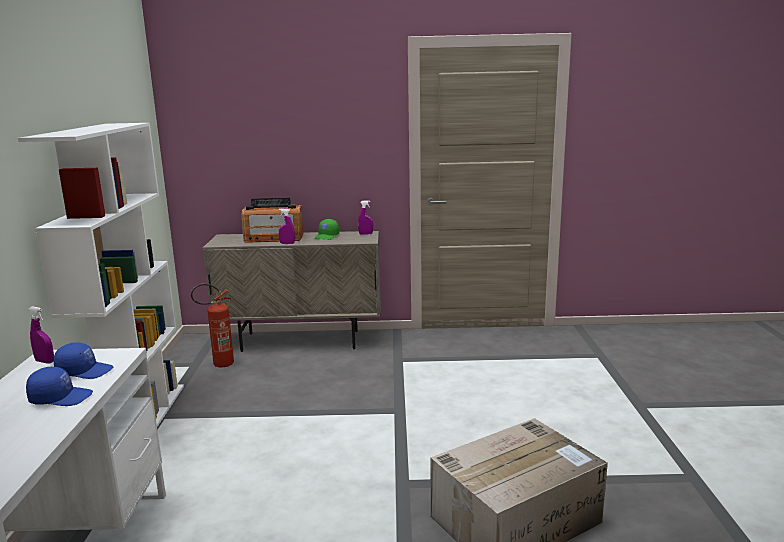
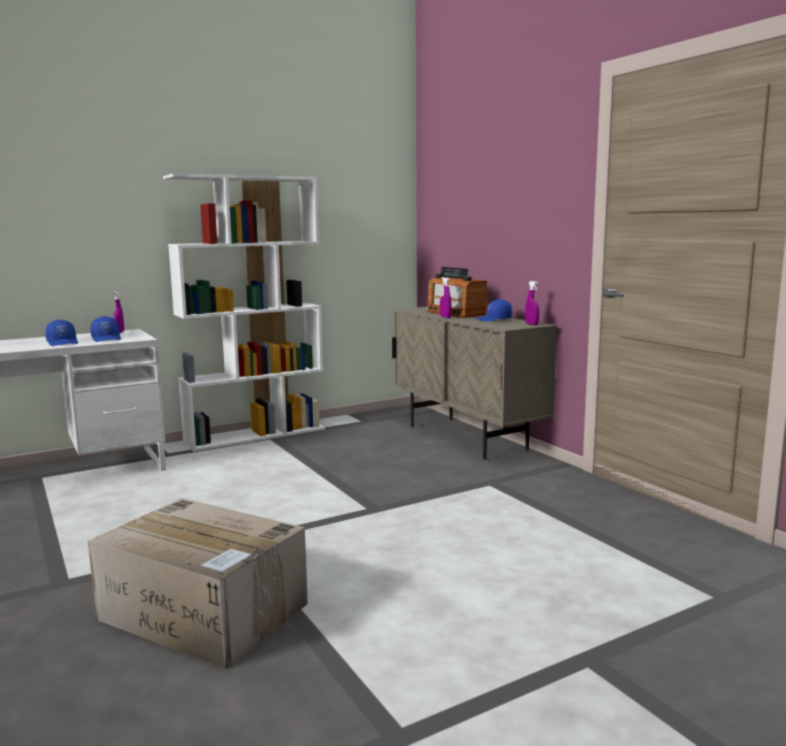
camera: 60 degrees right, 5 degrees down
(218, 365) = (376, 427): fire extinguisher -> none
(327, 236) = (494, 319): green cap -> blue cap

